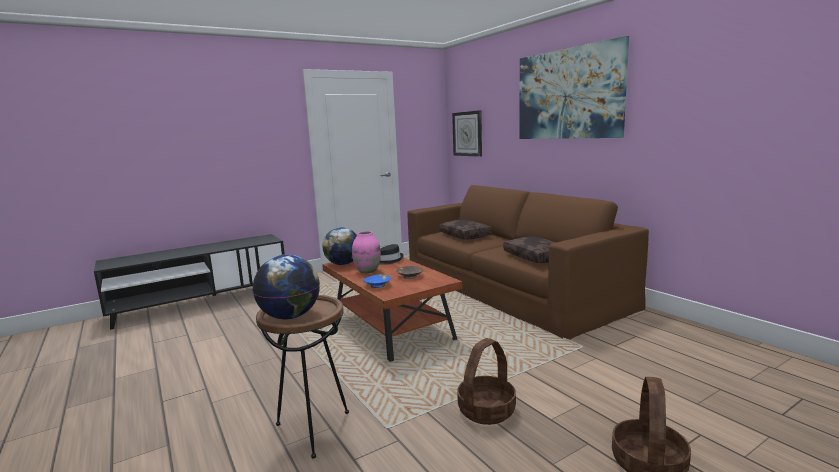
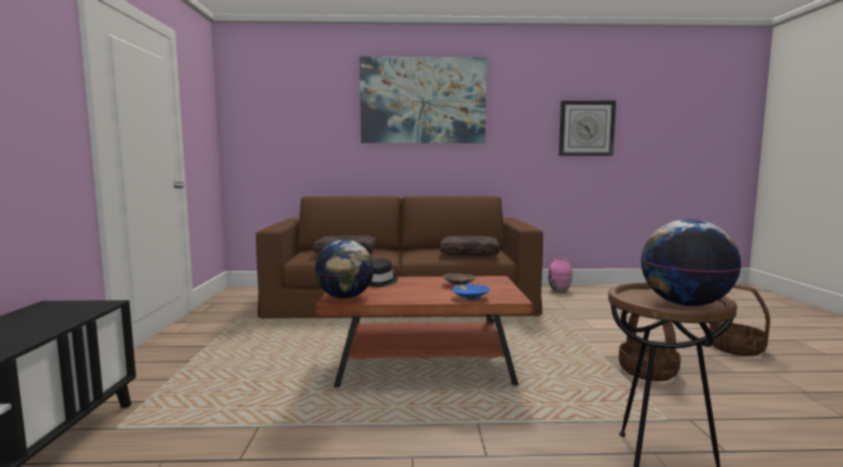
camera: 60 degrees left, 5 degrees down
(367, 271) = (405, 293): pink vase -> pink vase (559, 290)
(467, 133) = (265, 136): wall clock -> wall clock (586, 128)

